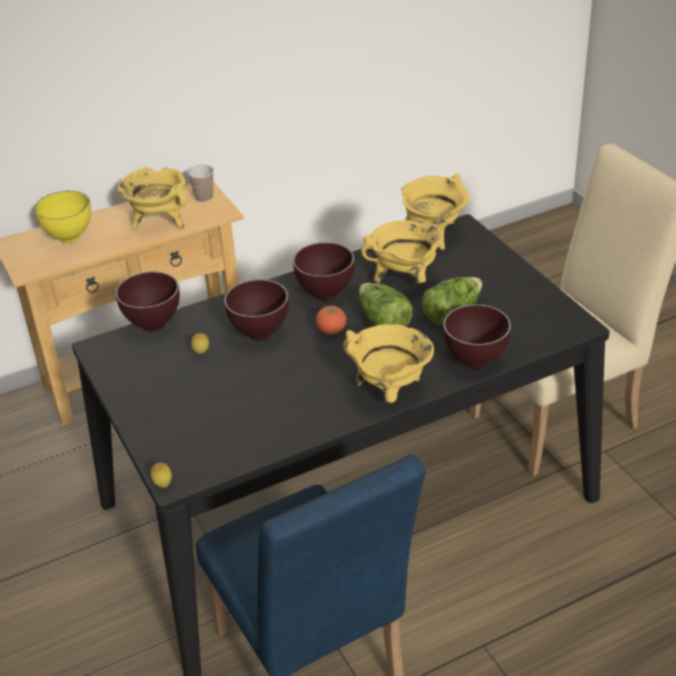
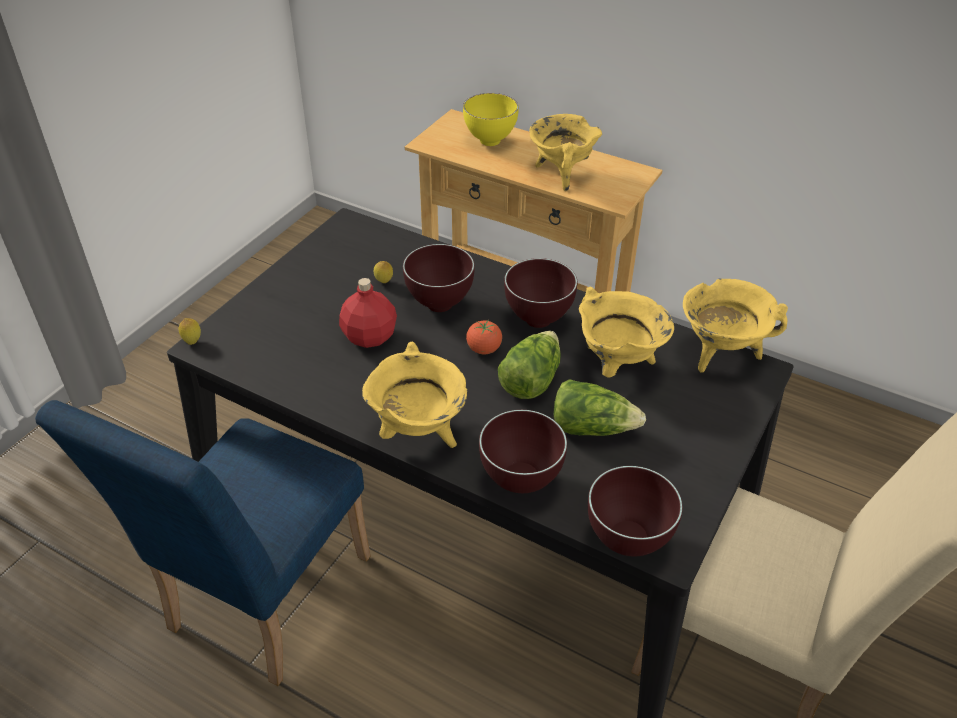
camera: 55 degrees right, 5 degrees up
(152, 326) = (399, 237): brown bowl -> brown bowl (625, 541)
(204, 197) = (627, 180): cup -> none
(260, 381) = (370, 336): none -> red bottle

